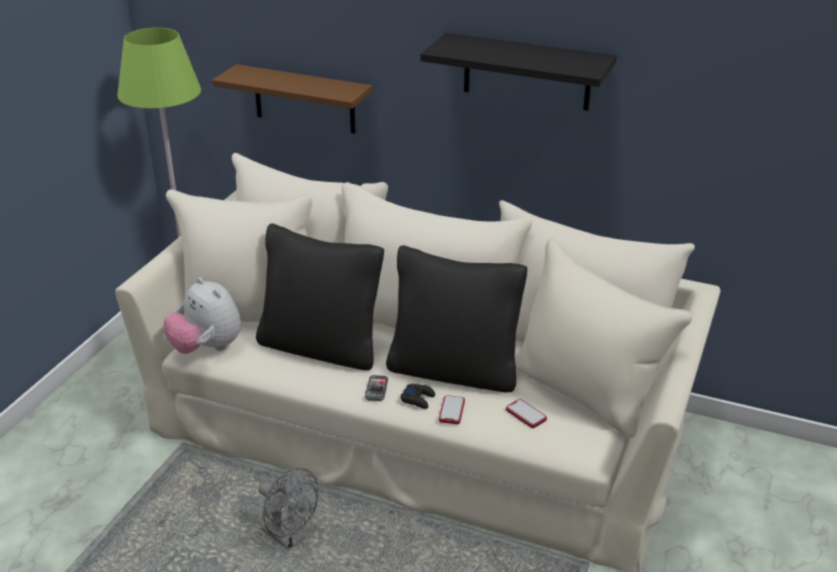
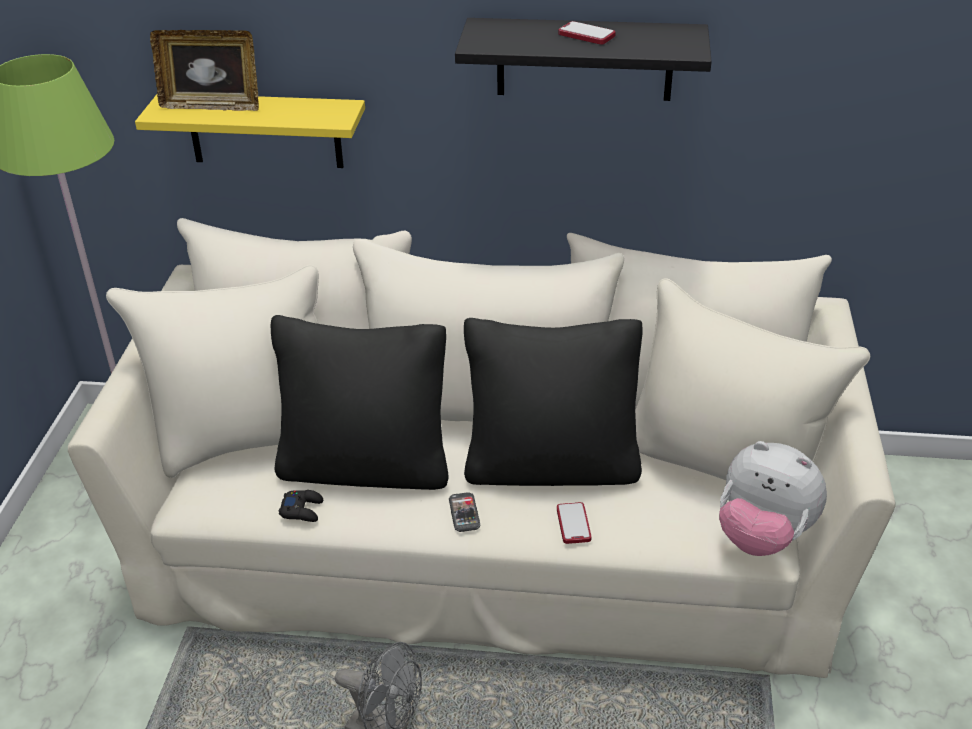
camera: 15 degrees left, 5 degrees up
(207, 348) = (209, 499): plush toy -> plush toy (762, 536)
(267, 76) = (212, 106): none -> picture frame
(304, 99) = (265, 130): brown shelf -> yellow shelf
(418, 399) = (524, 516): black game controller -> black game controller (302, 510)
(526, 414) = (667, 510): phone -> phone (586, 35)

